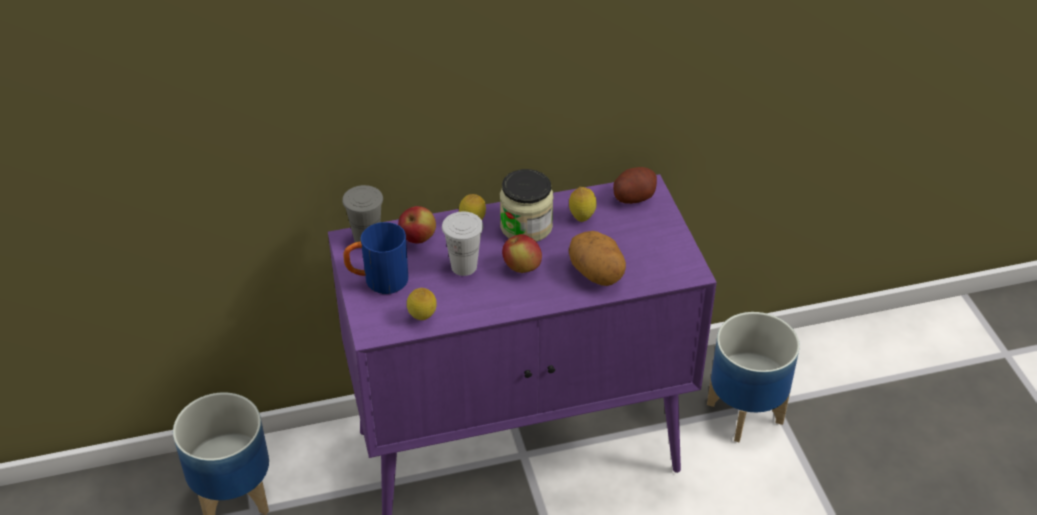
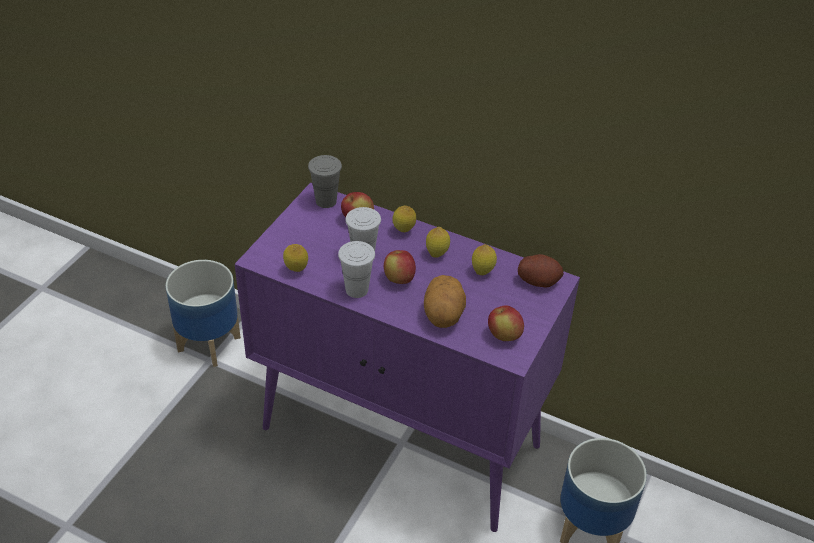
camera: 40 degrees right, 0 degrees up
(378, 281) = (300, 230): blue mug -> none
(498, 300) = (357, 290): none -> white cup
(526, 226) = (437, 254): jar -> lemon
(663, 259) = (504, 336): none -> apple

